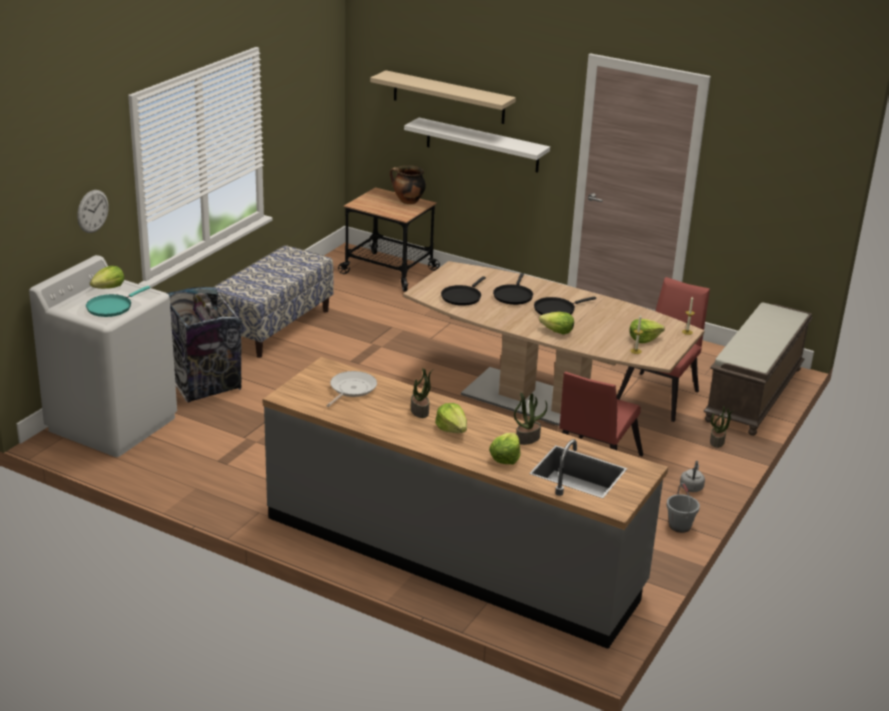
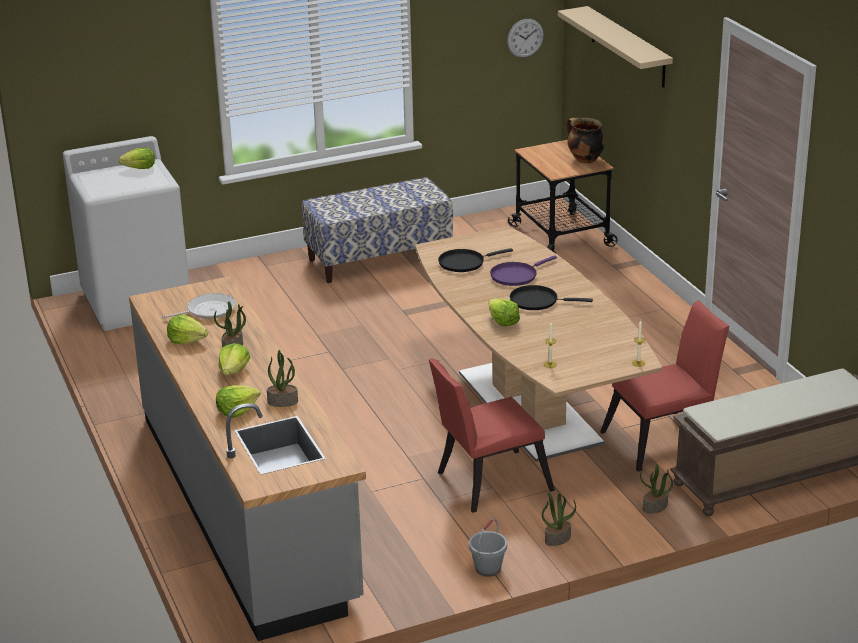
camera: 40 degrees right, 0 degrees up
(92, 211) = (154, 93): wall clock -> wall clock (525, 38)
(111, 307) = (116, 185): turquoise frying pan -> none
(204, 384) = (250, 292): trash can -> none
(482, 145) = (649, 109): white shelf -> none
(513, 296) = (516, 276): black frying pan -> purple frying pan
(644, 339) = (579, 355): lettuce -> lettuce (187, 340)
(691, 487) = (557, 538): grey kettle -> potted plant

